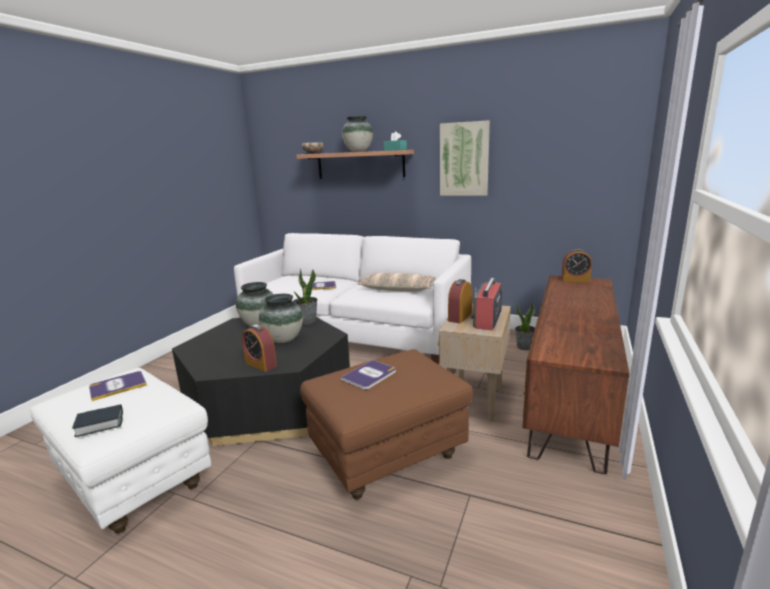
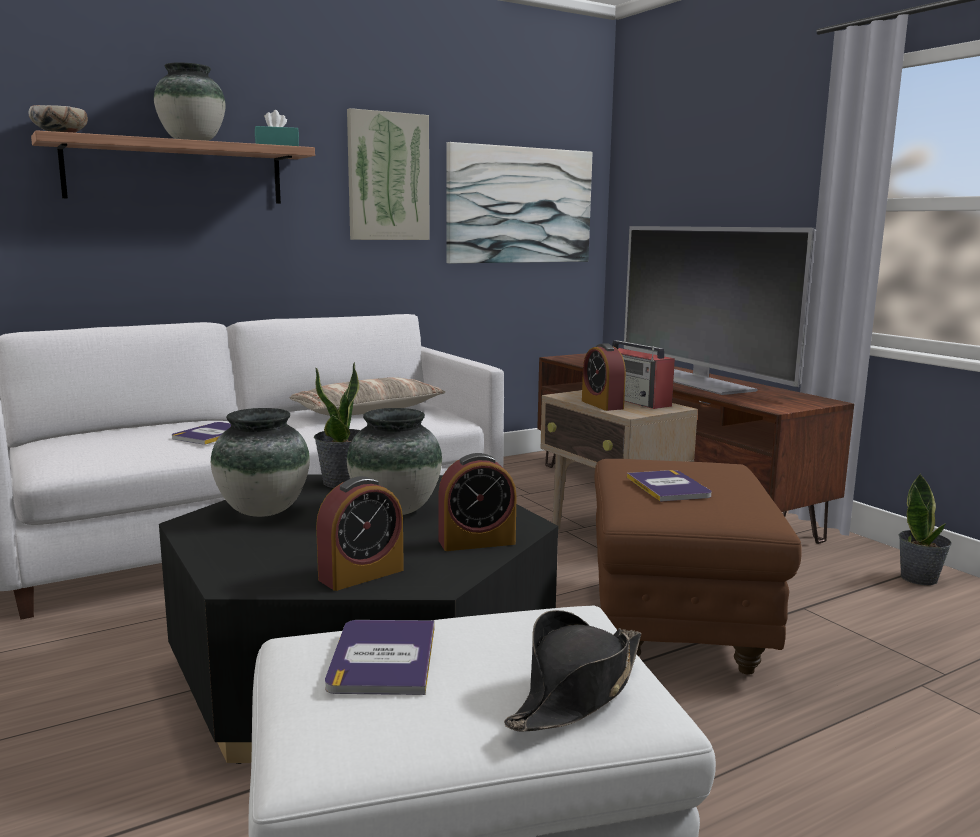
camera: 55 degrees left, 5 degrees down
(100, 424) = (577, 691): book -> black hat
(525, 347) = (528, 474): potted plant -> potted plant (919, 578)
(559, 172) = (519, 205): none -> picture
(575, 280) = (581, 357): alarm clock -> alarm clock (361, 574)
(578, 316) = (691, 380): none -> television

